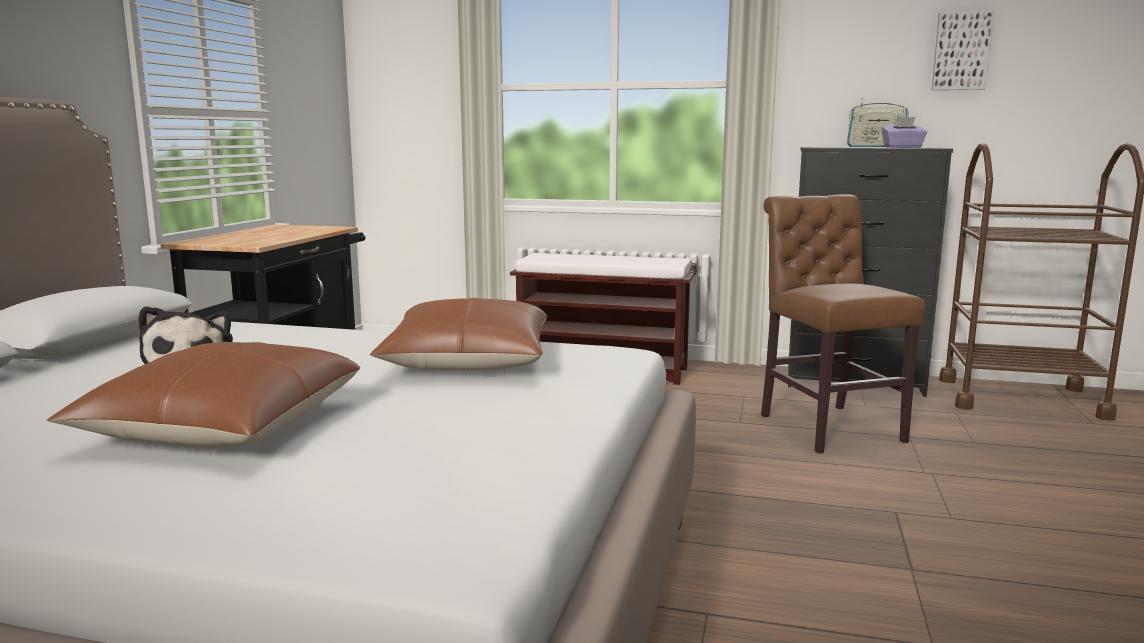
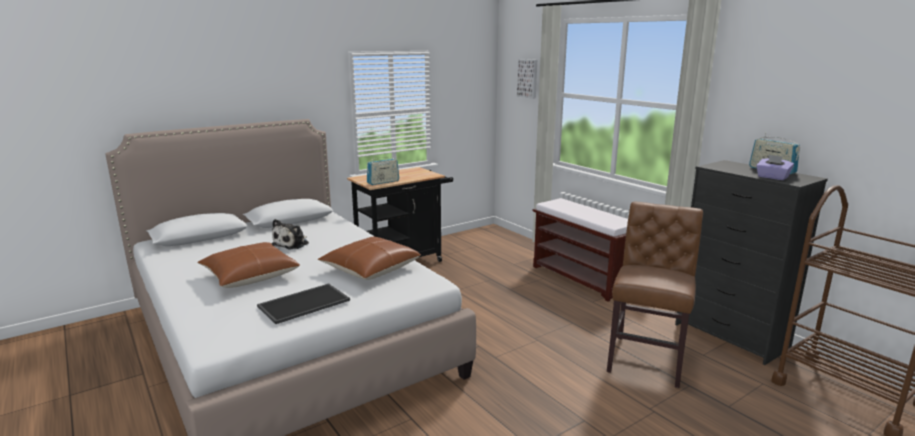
camera: 40 degrees right, 5 degrees up
(264, 240) = (383, 182): none -> radio
(483, 424) = (304, 303): none -> tray
(961, 51) = (858, 103): picture -> picture (528, 78)

